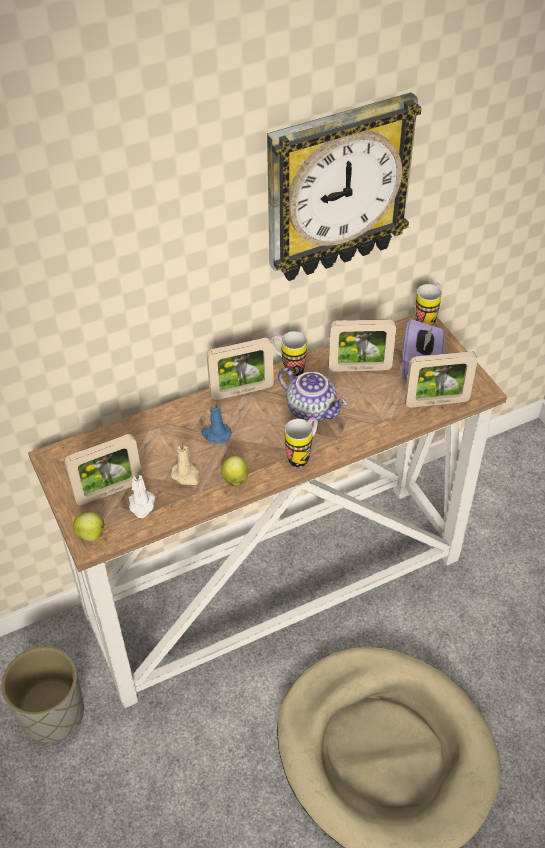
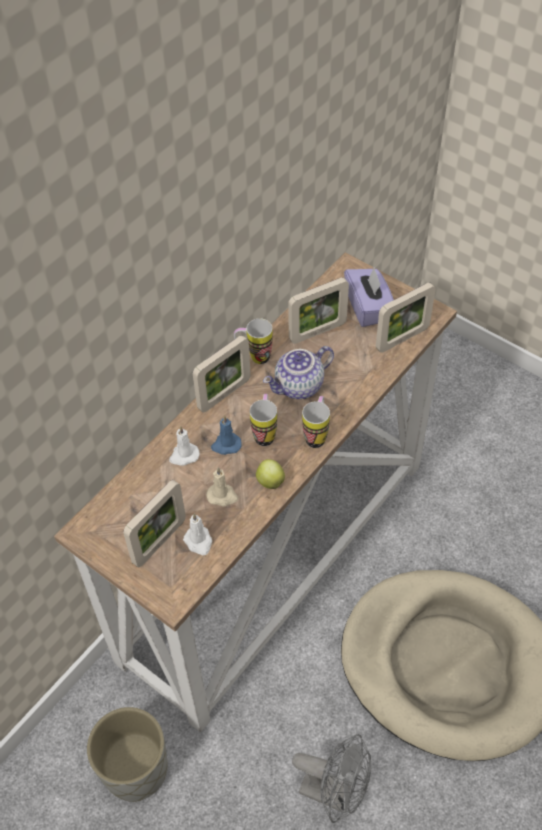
camera: 25 degrees left, 5 degrees up
(92, 535) = (170, 590): apple -> none
(174, 429) = (184, 456): none -> white candle
(212, 819) = (334, 792): none -> grey fan
(312, 409) = (299, 387): teapot -> teapot turned 135 degrees clockwise
(336, 189) = (268, 171): wall clock -> none
(427, 320) = (349, 264): mug -> mug (265, 432)

